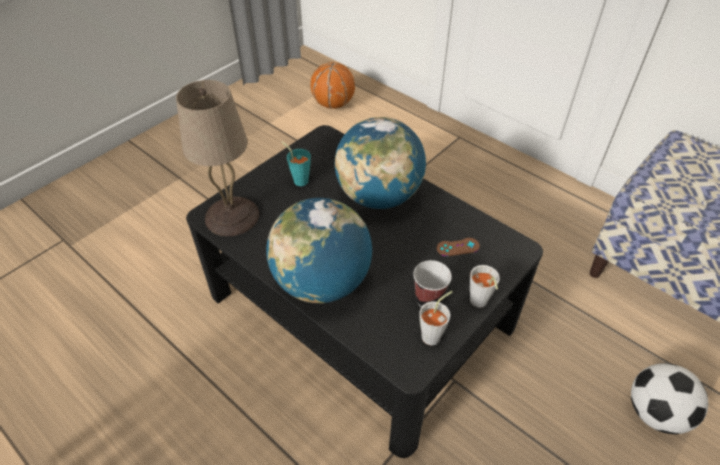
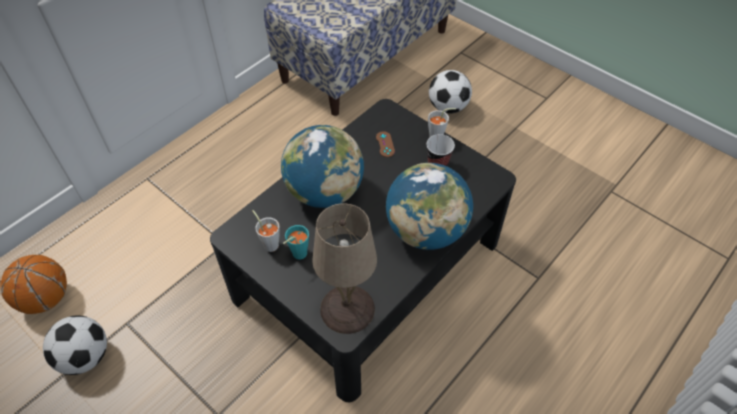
camera: 90 degrees left, 5 degrees up
(282, 131) = (85, 357): none -> football
(434, 335) = (468, 164): grey cup -> grey cup (269, 243)

